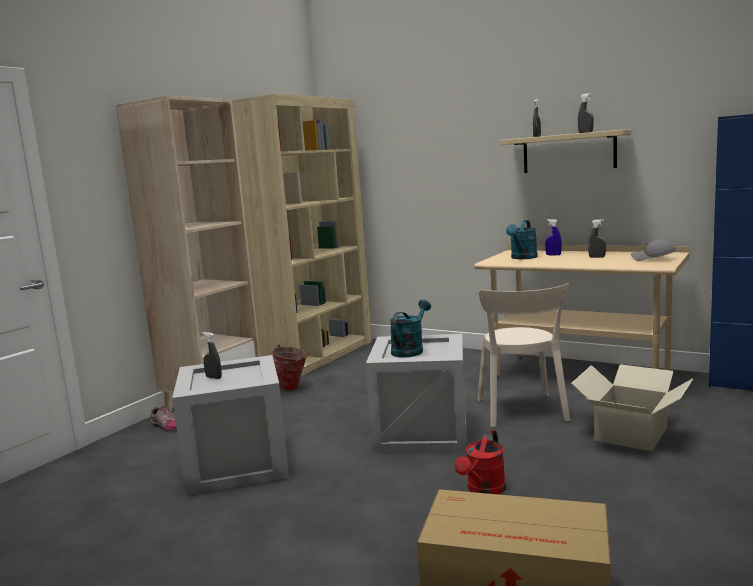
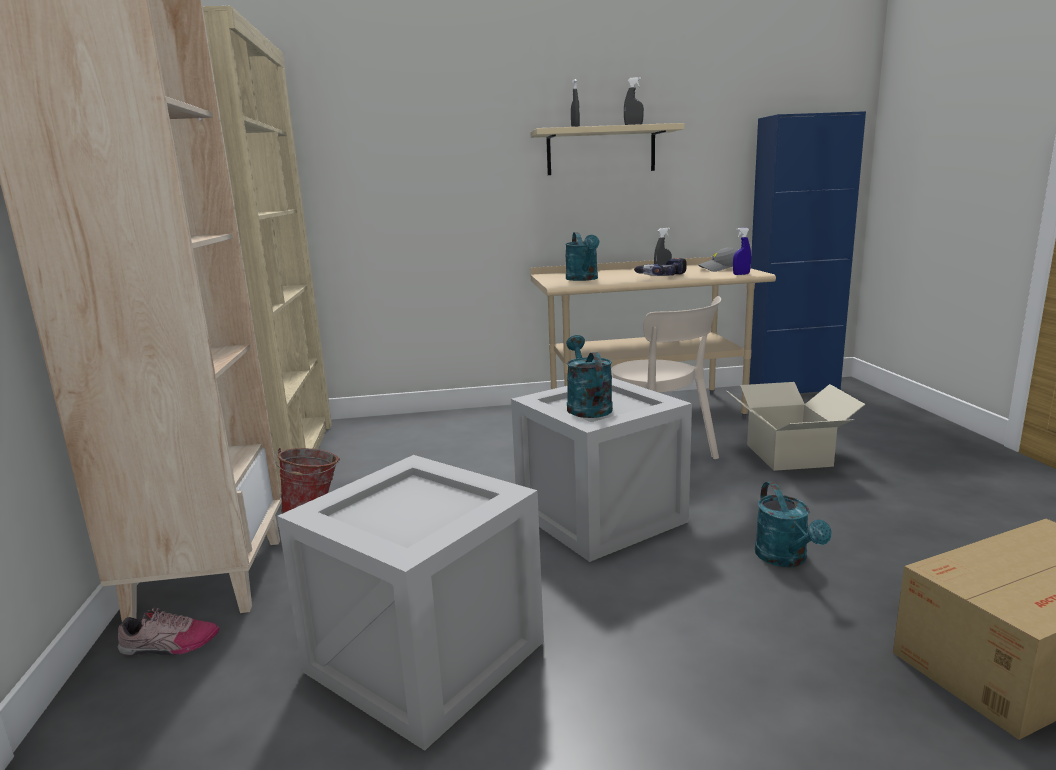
camera: 40 degrees left, 5 degrees up
(213, 378) = (381, 516): grey spray bottle -> none
(483, 490) = (786, 559): red watering can -> turquoise watering can
(553, 255) = (607, 274): blue spray bottle -> blue spray bottle (741, 274)
(584, 260) = (662, 276): none -> power drill

